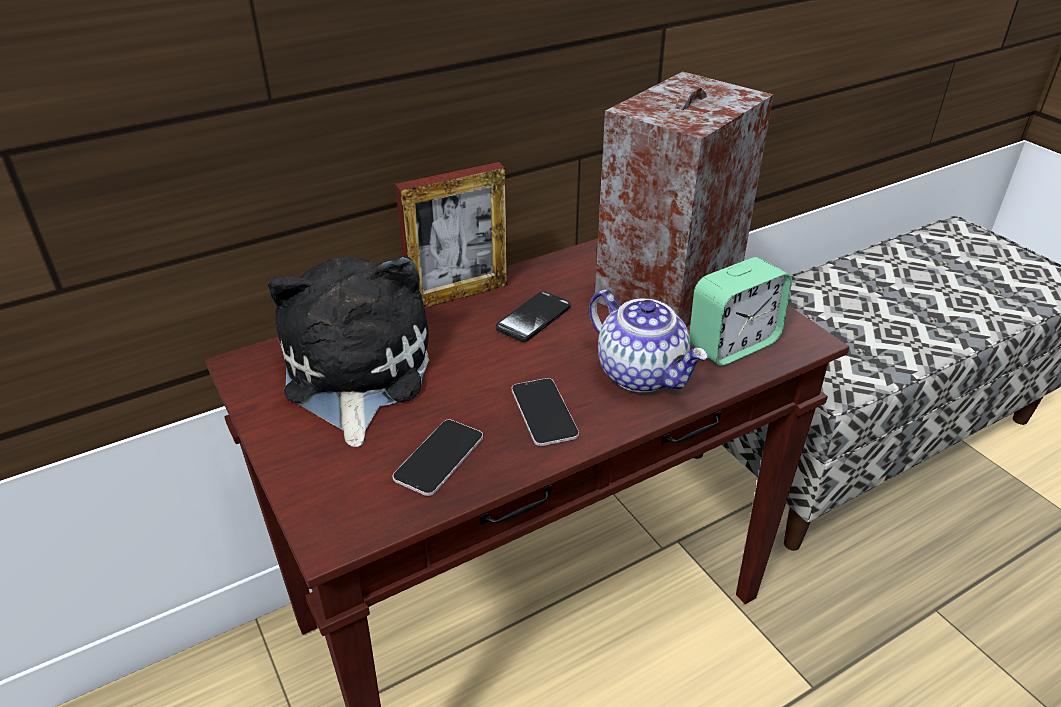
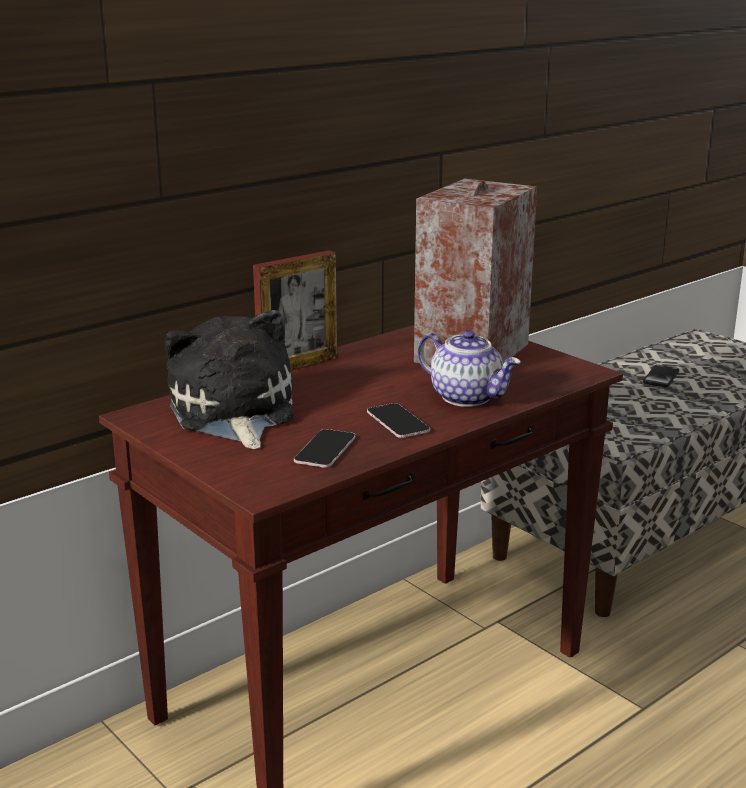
camera: 10 degrees left, 15 degrees down
(533, 318) = (367, 374): phone -> phone (661, 377)
(733, 345) = (533, 378): alarm clock -> none

